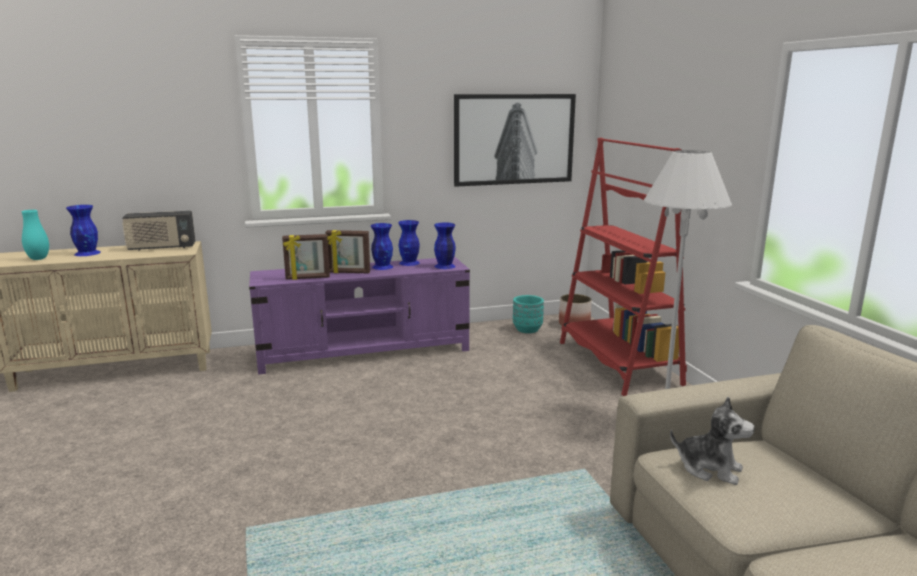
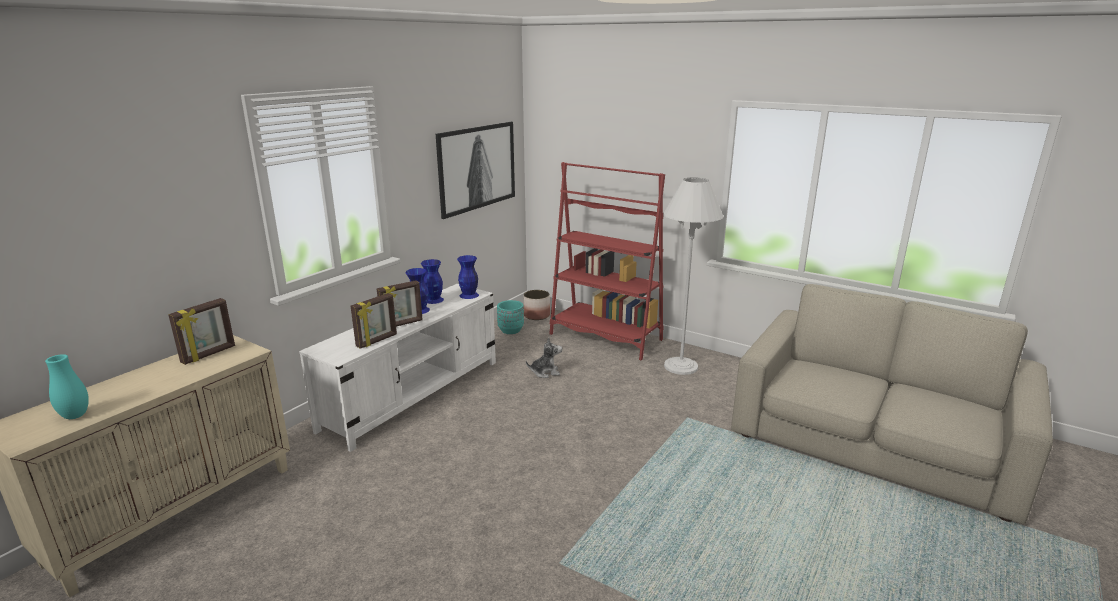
camera: 40 degrees left, 5 degrees up
(87, 253) = (126, 388): blue vase -> none
(162, 248) = (209, 354): radio -> picture frame
(365, 352) = (414, 394): purple tv stand -> white tv stand
(709, 468) = (812, 385): plush toy -> plush toy (545, 372)

